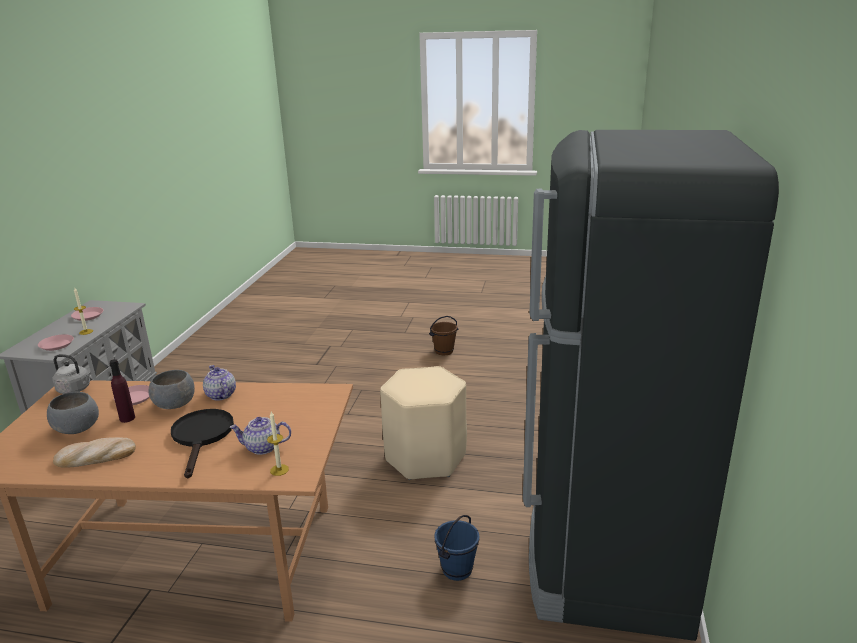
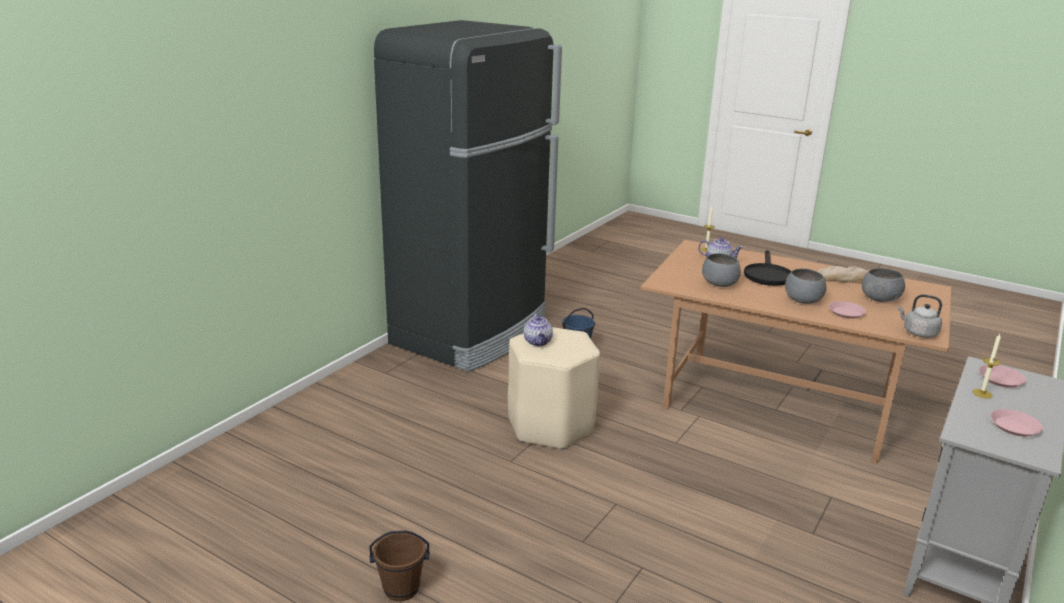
camera: 160 degrees left, 0 degrees up
(127, 418) = (840, 298): purple bottle -> none
(220, 395) = (762, 299): teapot -> teapot (538, 342)
(265, 406) = (719, 284): none -> grey bowl

